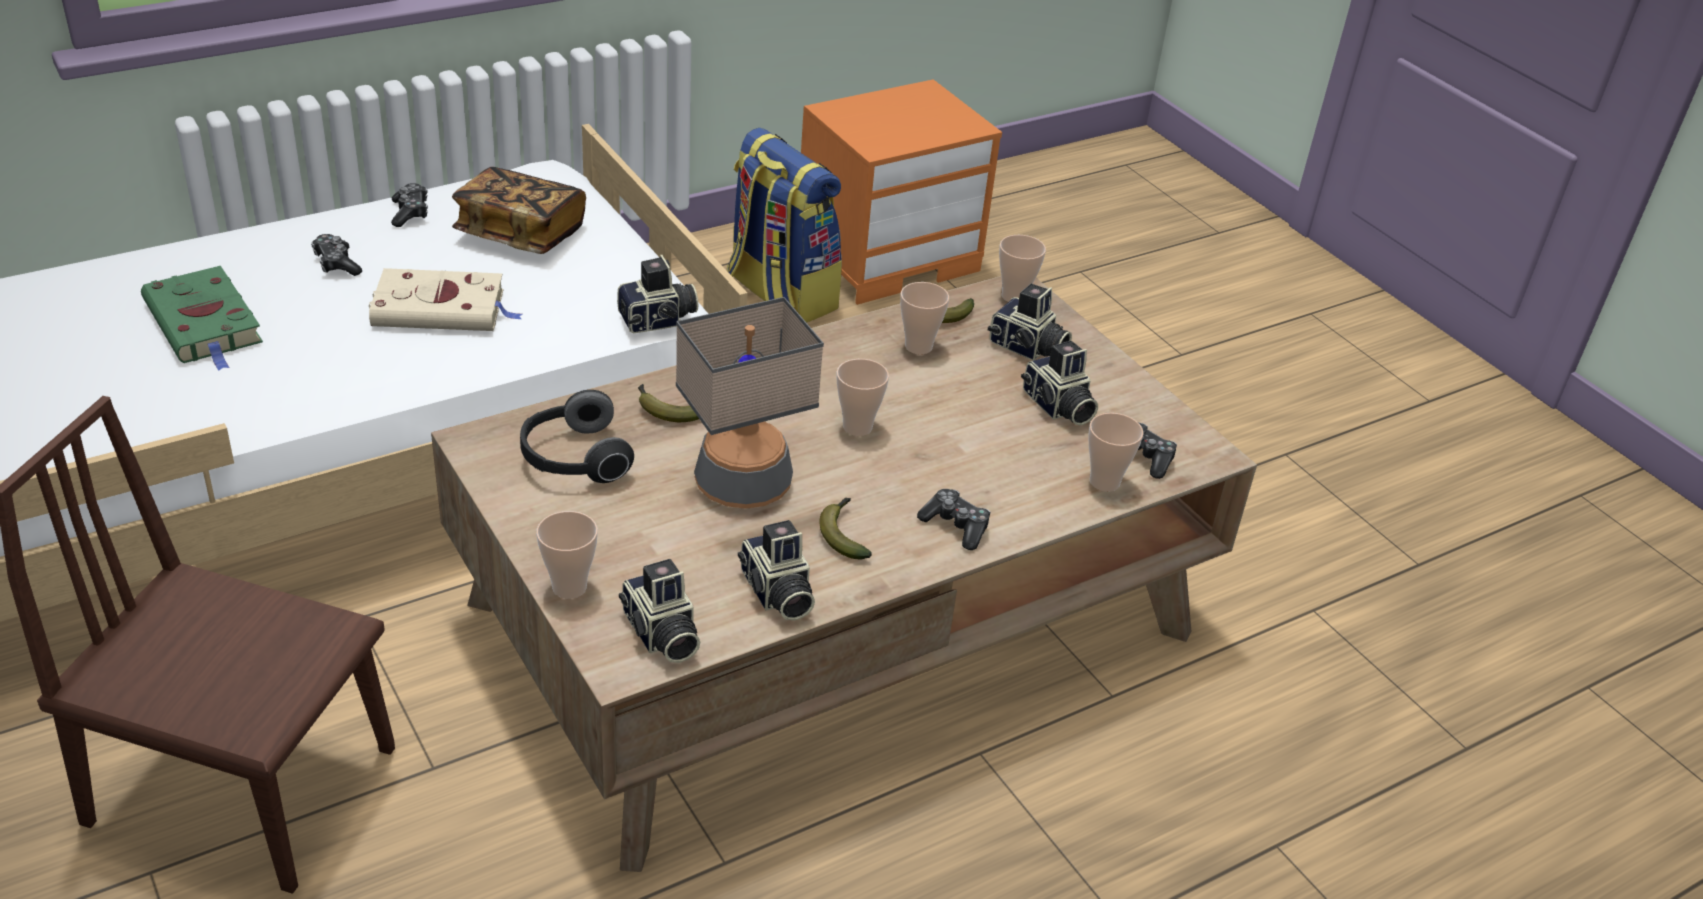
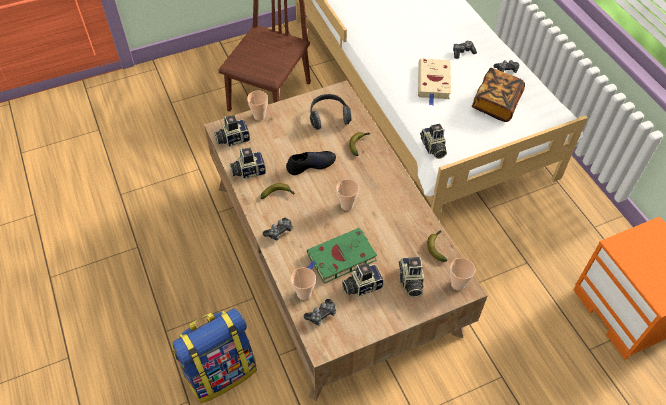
camera: 100 degrees right, 15 degrees up
(205, 324) = (417, 24): green book -> green book (340, 258)
(742, 484) = (311, 164): table lamp -> black shoe
(779, 295) = (574, 254): backpack -> backpack (220, 371)
(918, 346) = (409, 235): cup -> none
(1027, 348) = (410, 281): camera -> camera turned 45 degrees counterclockwise

